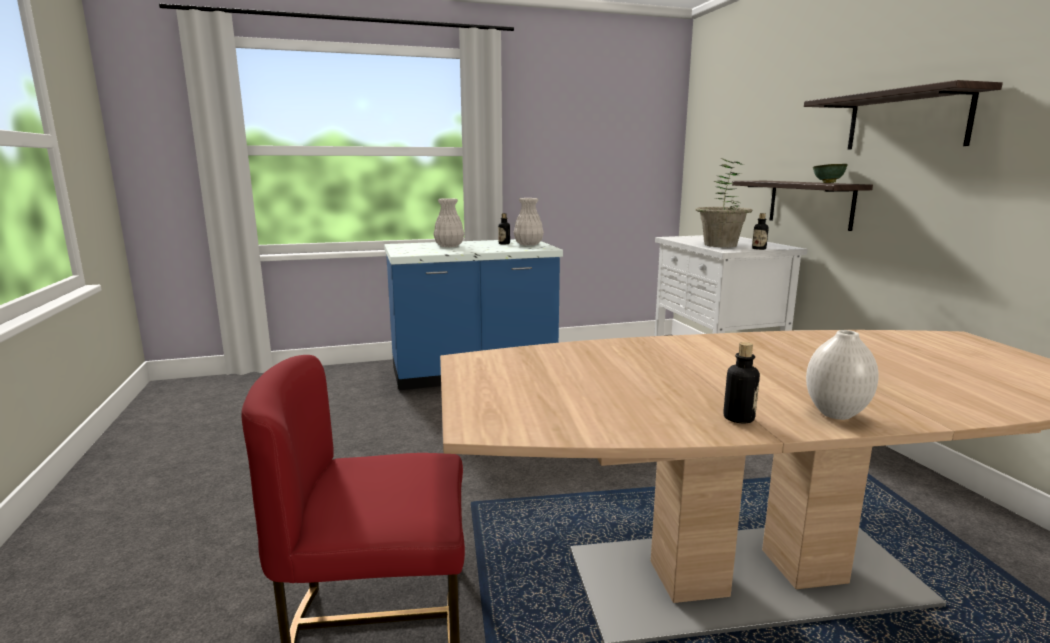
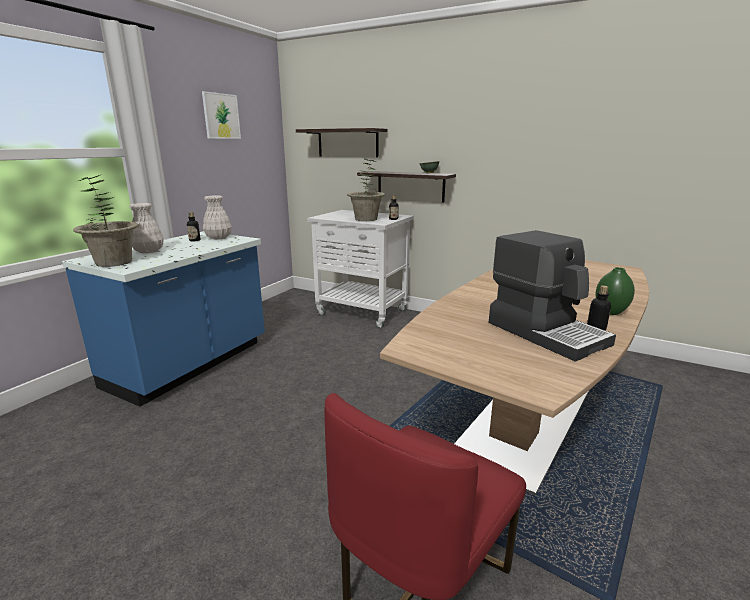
camera: 45 degrees left, 5 degrees up
(407, 249) = (114, 262): none -> potted plant
(591, 114) = (221, 116): none -> picture
(652, 397) = (546, 332): none -> coffee machine
(836, 414) = (610, 312): white vase -> green vase
(906, 121) = (474, 136): shelf -> shelf (347, 143)

